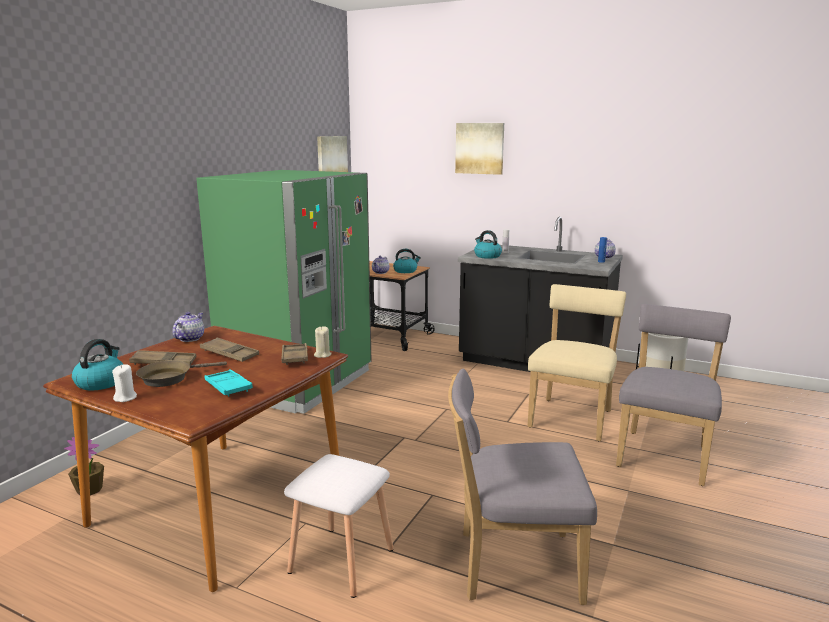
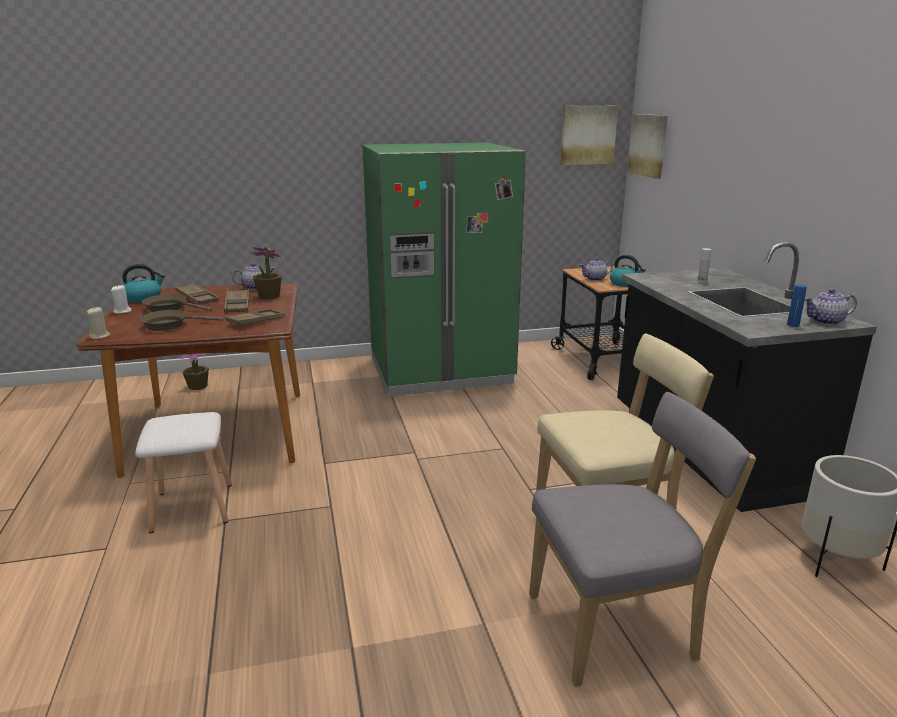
camera: 50 degrees right, 5 degrees up
(228, 387) = (169, 325): turquoise tray -> brown frying pan
(232, 340) = (269, 296): none -> potted plant
(322, 355) = (274, 326): beige candle -> beige candle (100, 336)
(480, 148) = (738, 126): picture -> picture (648, 145)
(487, 256) = (659, 280): kettle -> none
(512, 565) = (254, 593): grey chair -> none

